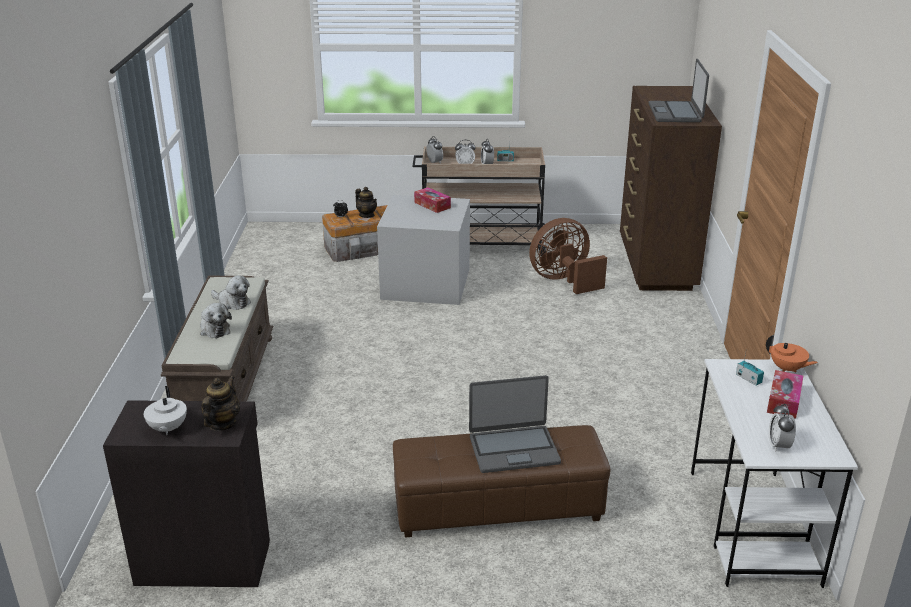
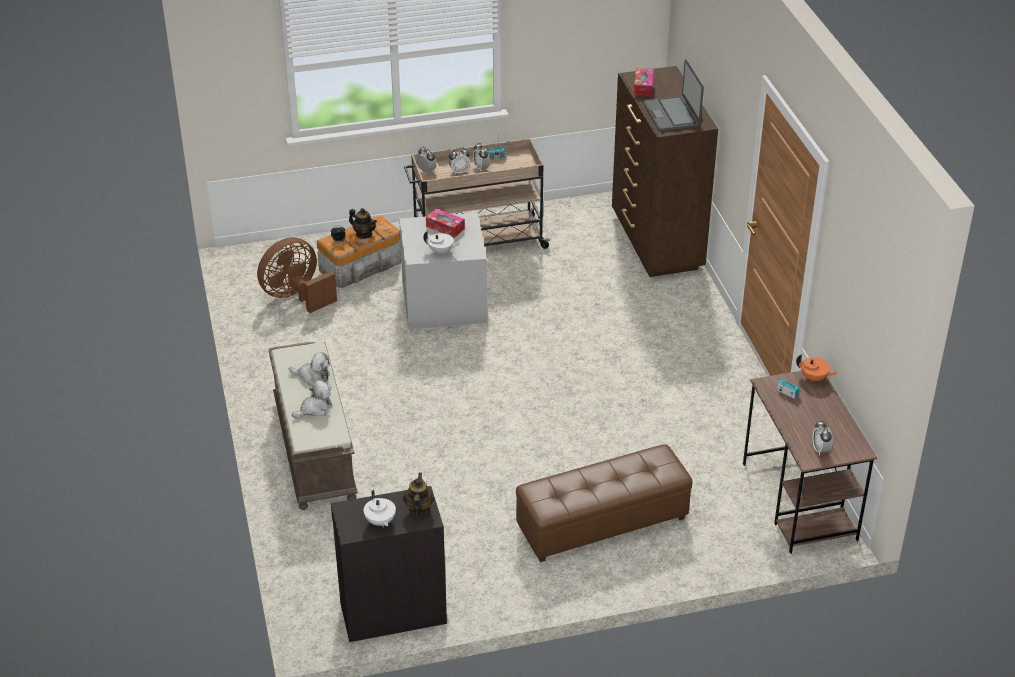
camera: 15 degrees left, 10 degrees up
(214, 329) = (315, 409): plush toy -> plush toy turned 75 degrees counterclockwise
(417, 221) = (441, 251): none -> white teapot
(513, 449) = (614, 477): laptop -> none
(564, 281) = (575, 276): brown fan -> brown fan (296, 296)
(753, 527) = (799, 502): white desk -> brown desk
(783, 401) = (817, 409): tissue box -> tissue box (643, 87)

